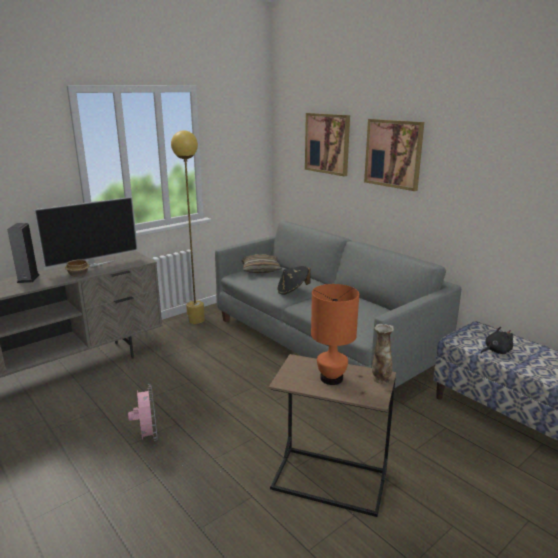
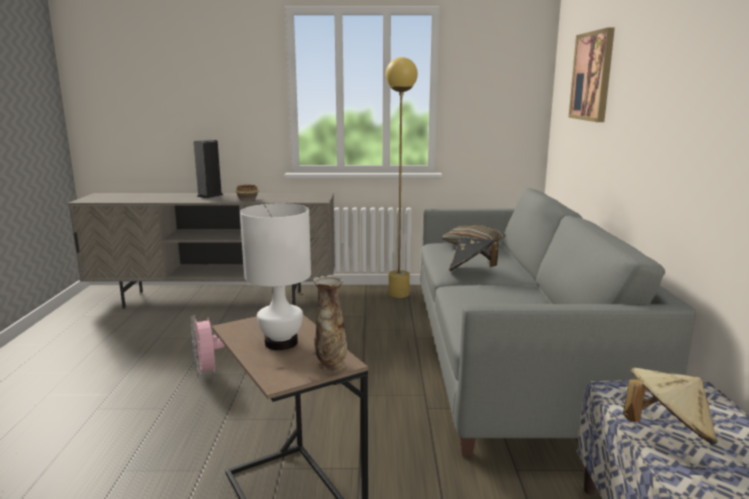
camera: 40 degrees right, 5 degrees down
(93, 265) = (274, 196): television -> none
(147, 436) = (207, 374): pink fan -> pink fan turned 135 degrees clockwise
(332, 378) = (281, 343): orange table lamp -> white table lamp
(393, 154) = (649, 78): picture -> none
(496, 351) = (667, 431): black plush toy -> beige hat

